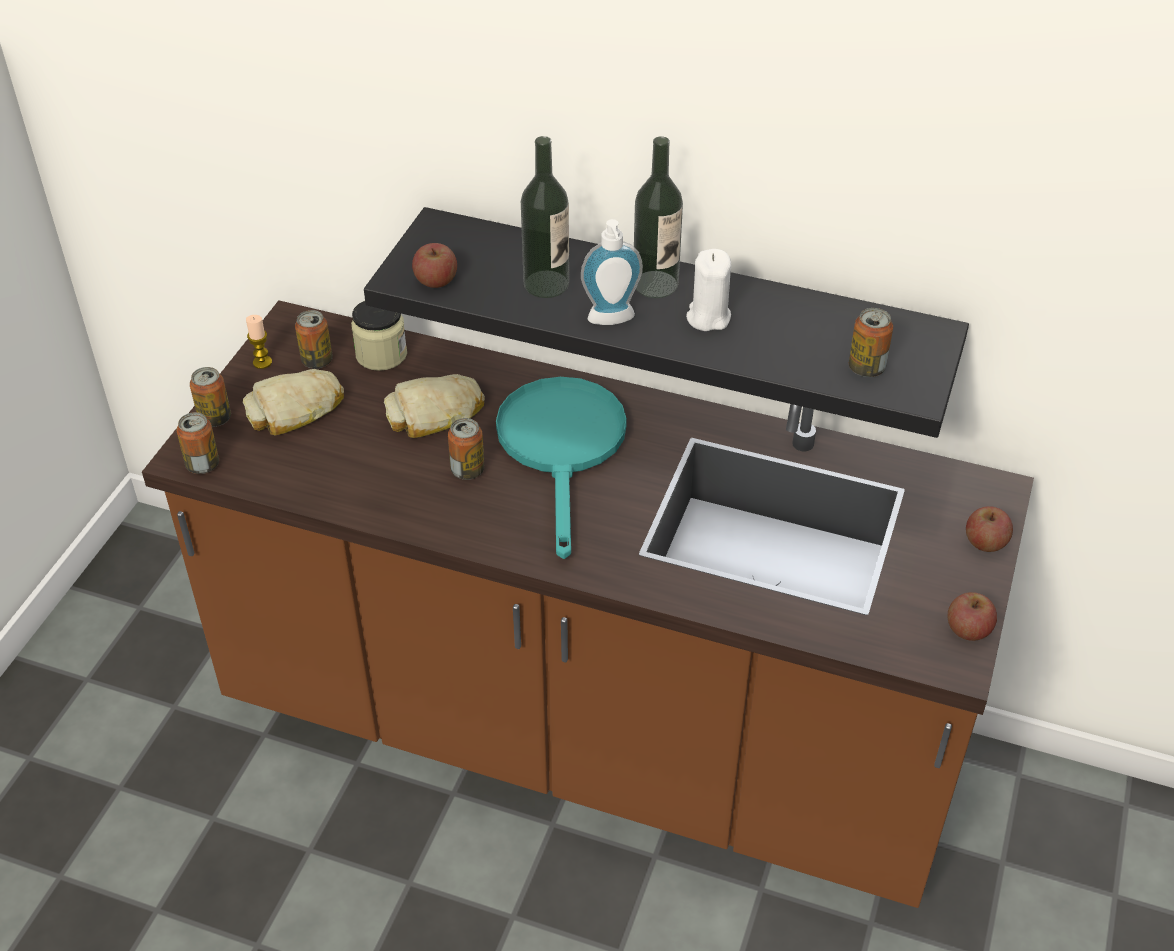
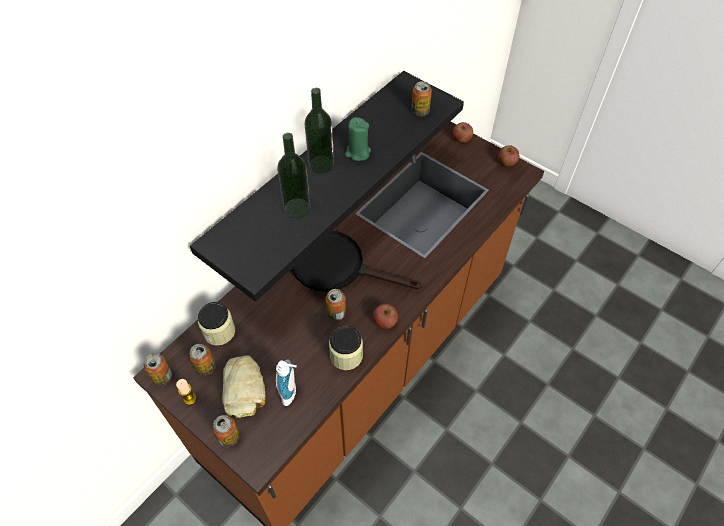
camera: 70 degrees left, 10 degrees up
(203, 465) = (269, 452): can -> can (162, 376)
(392, 503) = (346, 355): none -> jar
(436, 280) = (266, 256): apple -> apple (385, 321)
(436, 413) = (284, 316): bread -> none
(562, 447) = (338, 266): turquoise frying pan -> black frying pan
(612, 321) = (342, 190): soap dispenser -> soap dispenser (292, 393)
(708, 317) = (357, 152): white candle -> green candle

